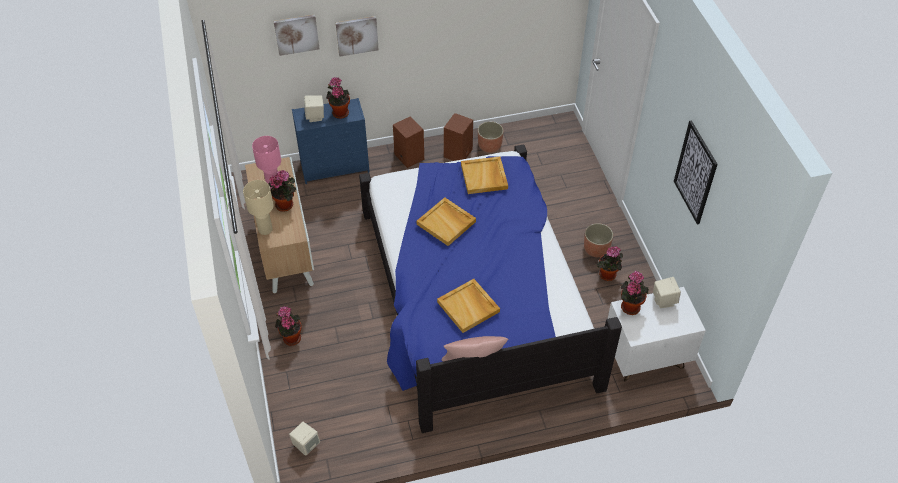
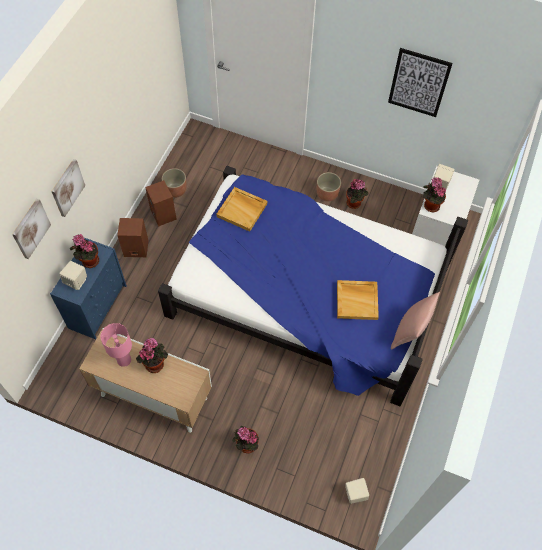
camera: 55 degrees left, 10 degrees up
(265, 229) = (169, 395): beige table lamp -> none
(446, 223) = (267, 263): beige tray -> none

